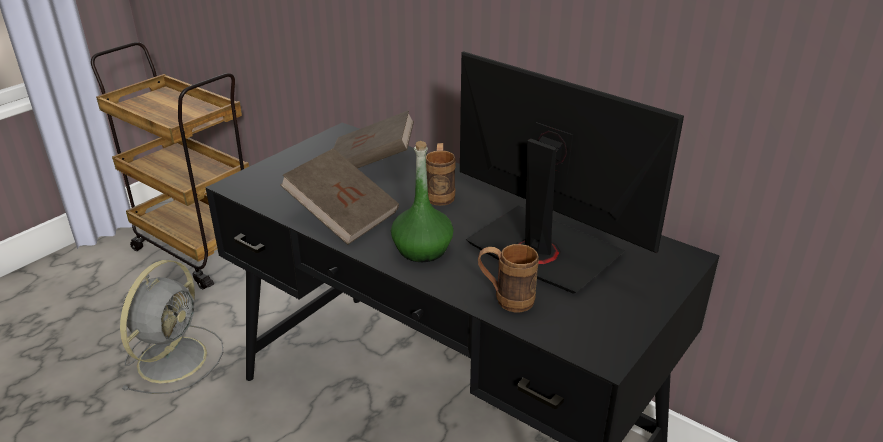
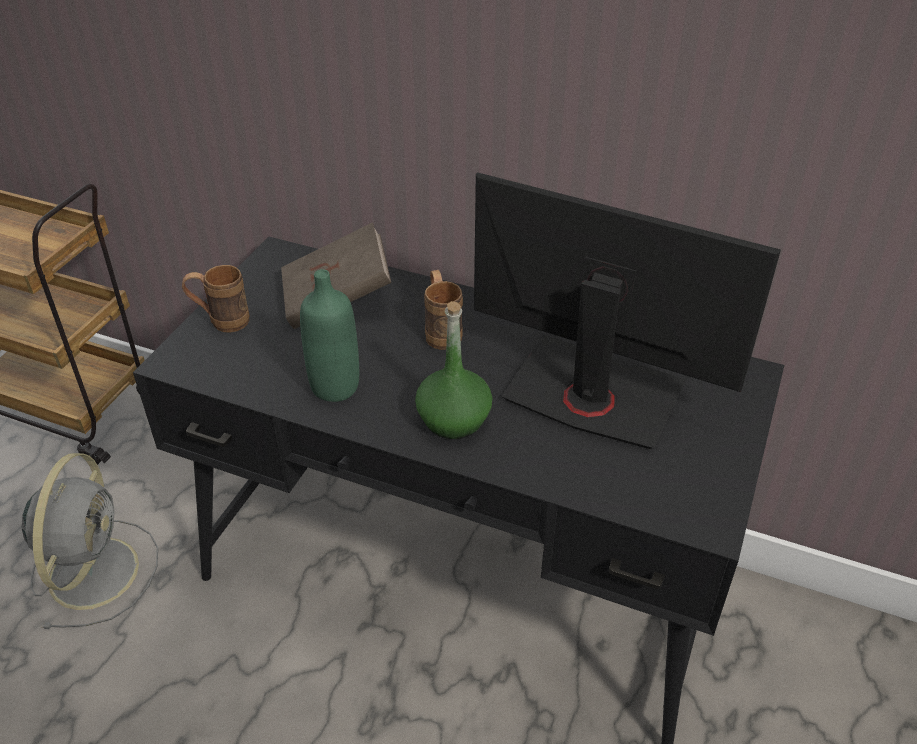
camera: 15 degrees left, 10 degrees up
(342, 216) = (335, 386): brown book -> green bottle
(505, 300) = (578, 473): brown mug -> brown mug (221, 321)

